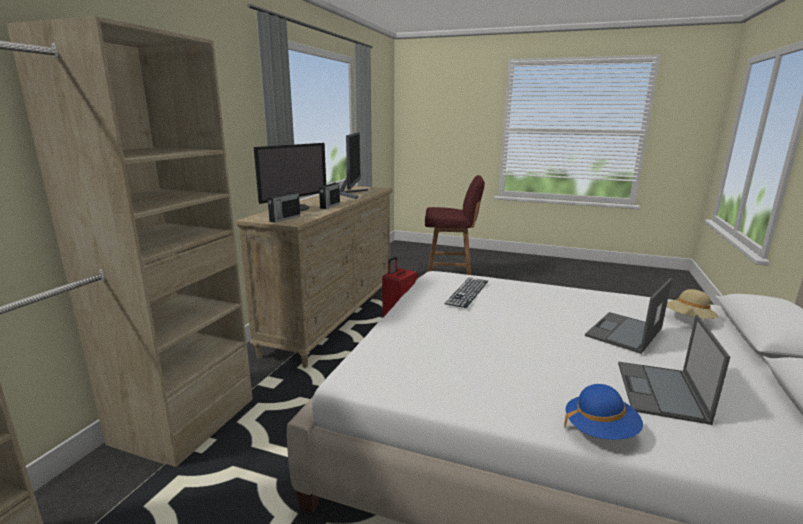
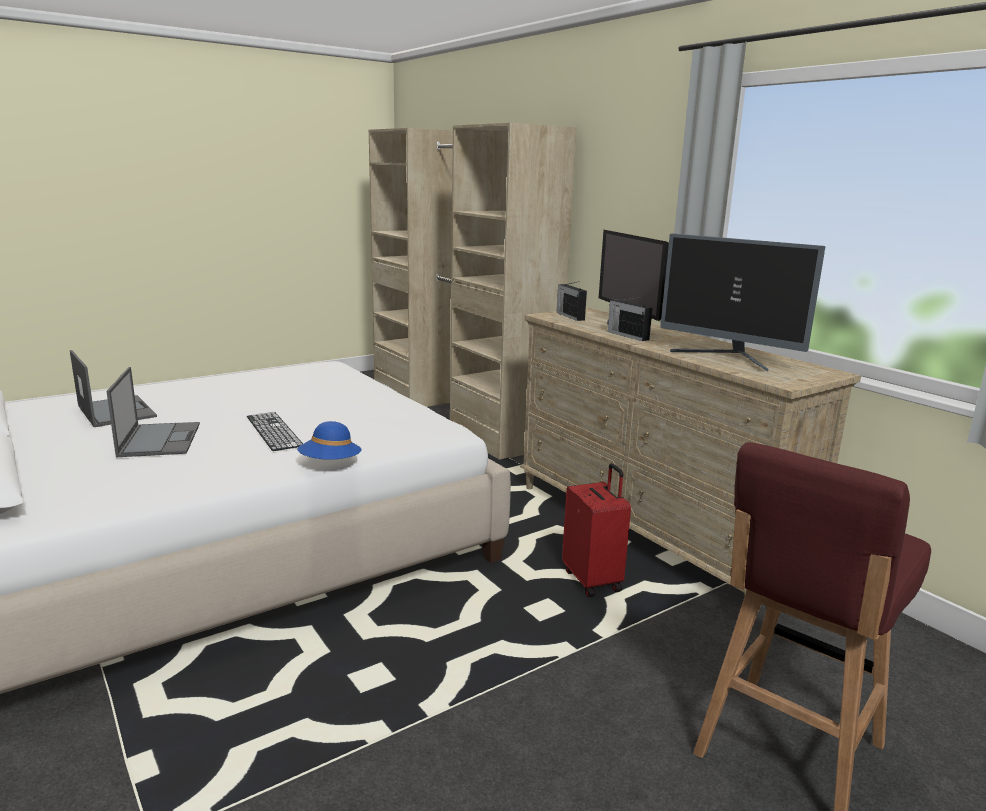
camera: 125 degrees right, 0 degrees up
(467, 292) = (367, 419): keyboard -> keyboard (273, 431)
(600, 430) = (156, 386): blue hat -> blue hat (330, 464)
(688, 320) = (76, 483): beige hat -> none

